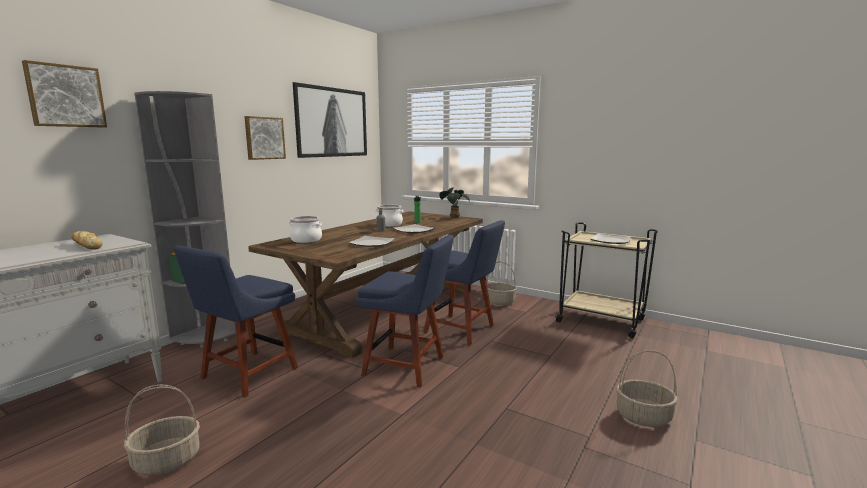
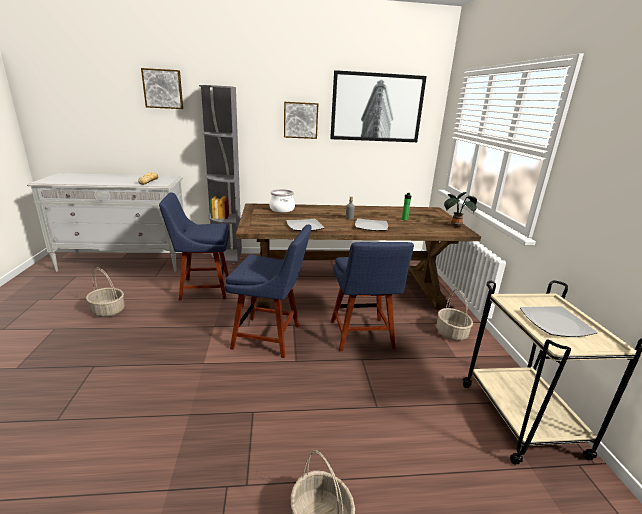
camera: 50 degrees right, 10 degrees up
(389, 224) = (374, 215): cooking pot -> none
(408, 366) = (270, 337): blue chair -> blue chair turned 60 degrees counterclockwise

